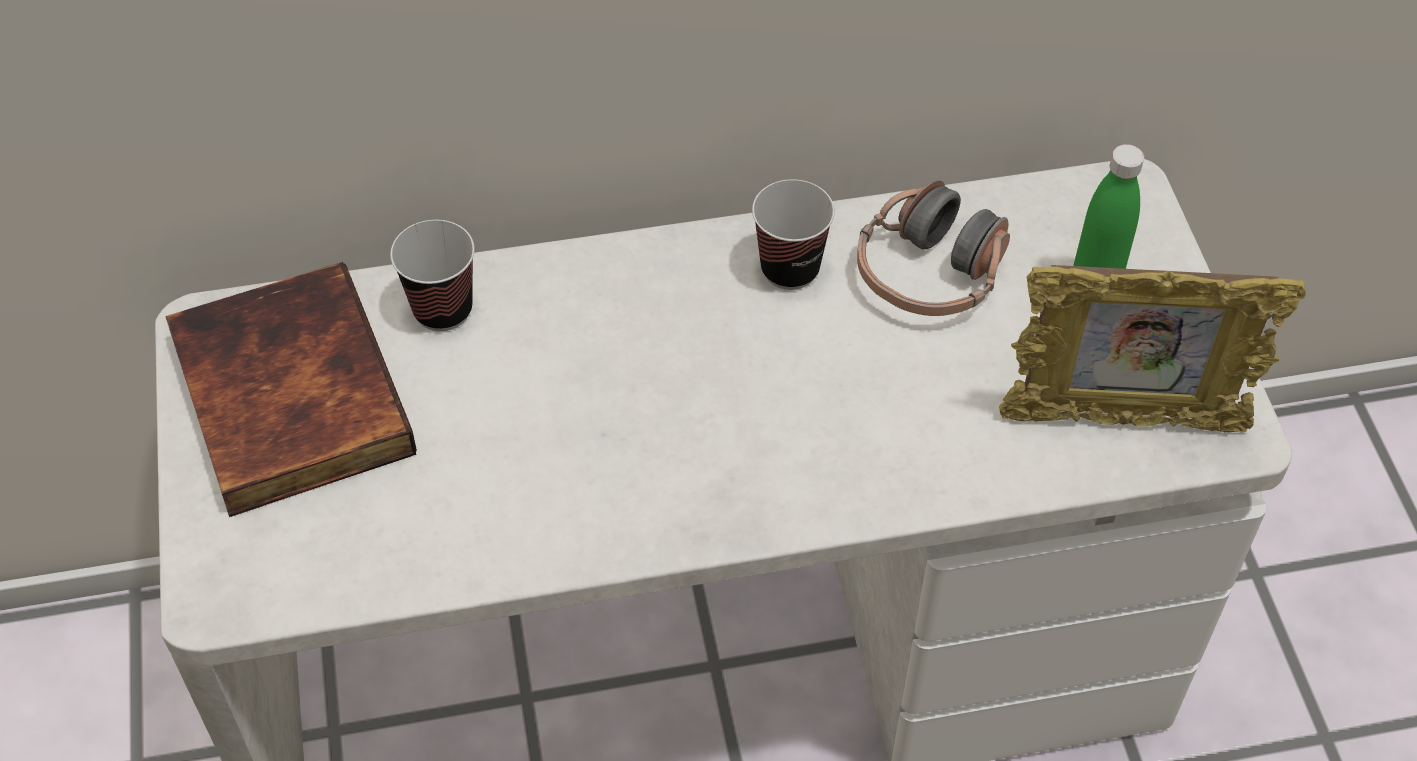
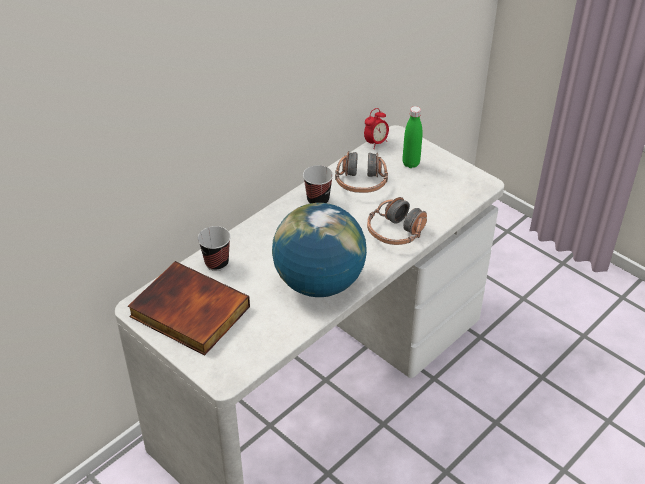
camera: 35 degrees left, 10 degrees down
(608, 481) = (319, 283): none -> globe
(894, 448) = (395, 232): none -> headphones
(1057, 186) = (376, 143): none -> alarm clock
(1122, 421) = (451, 194): picture frame -> none

